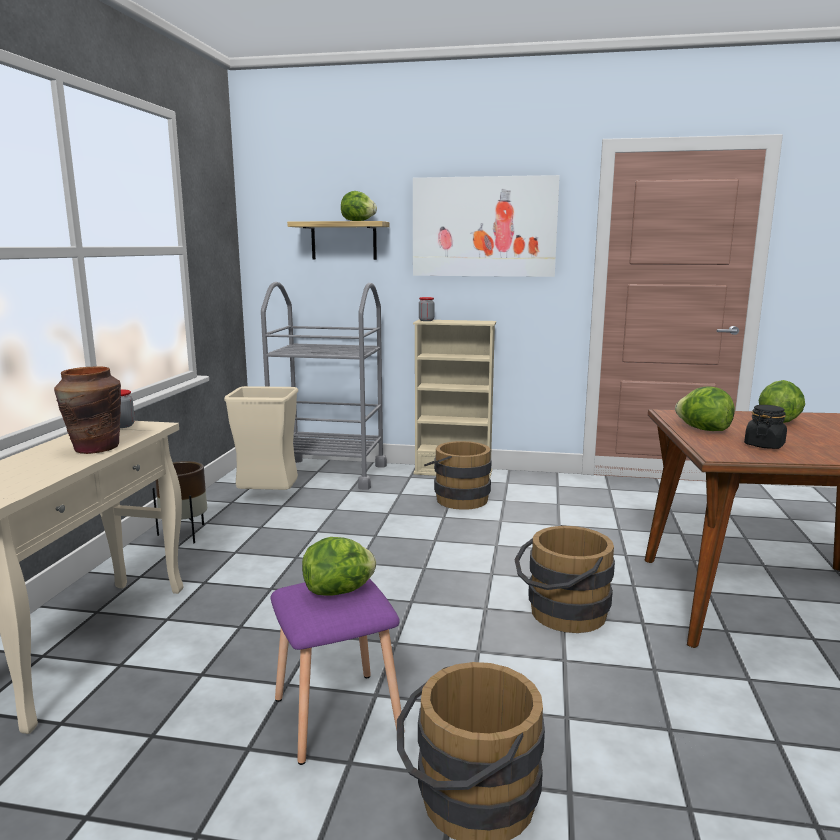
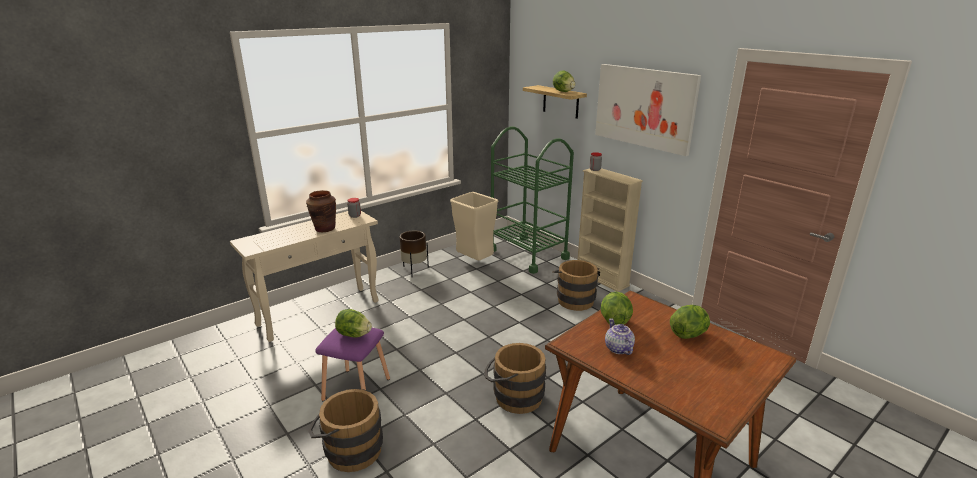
camera: 40 degrees right, 10 degrees up
(328, 473) = (528, 254): grey cart -> green cart
(764, 445) = (617, 348): black jar -> teapot

